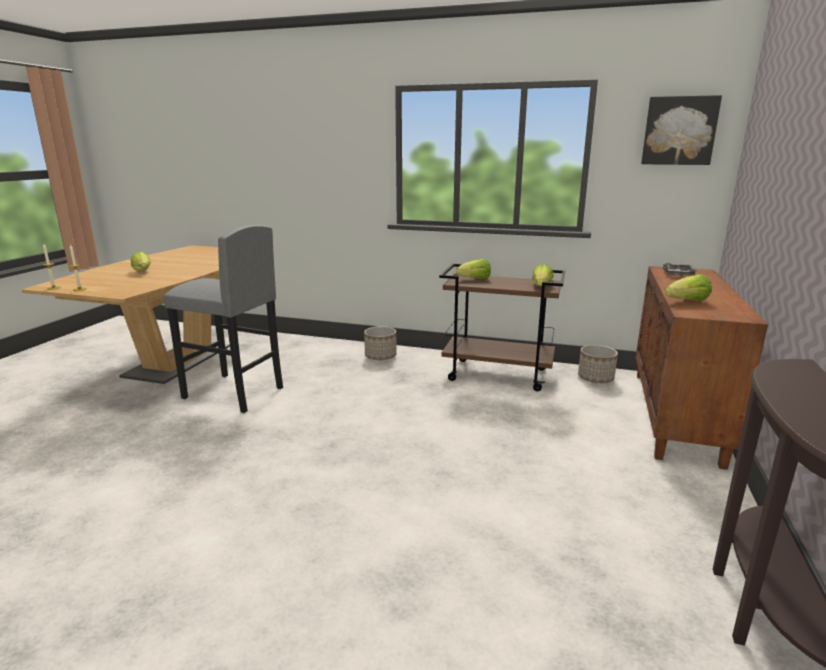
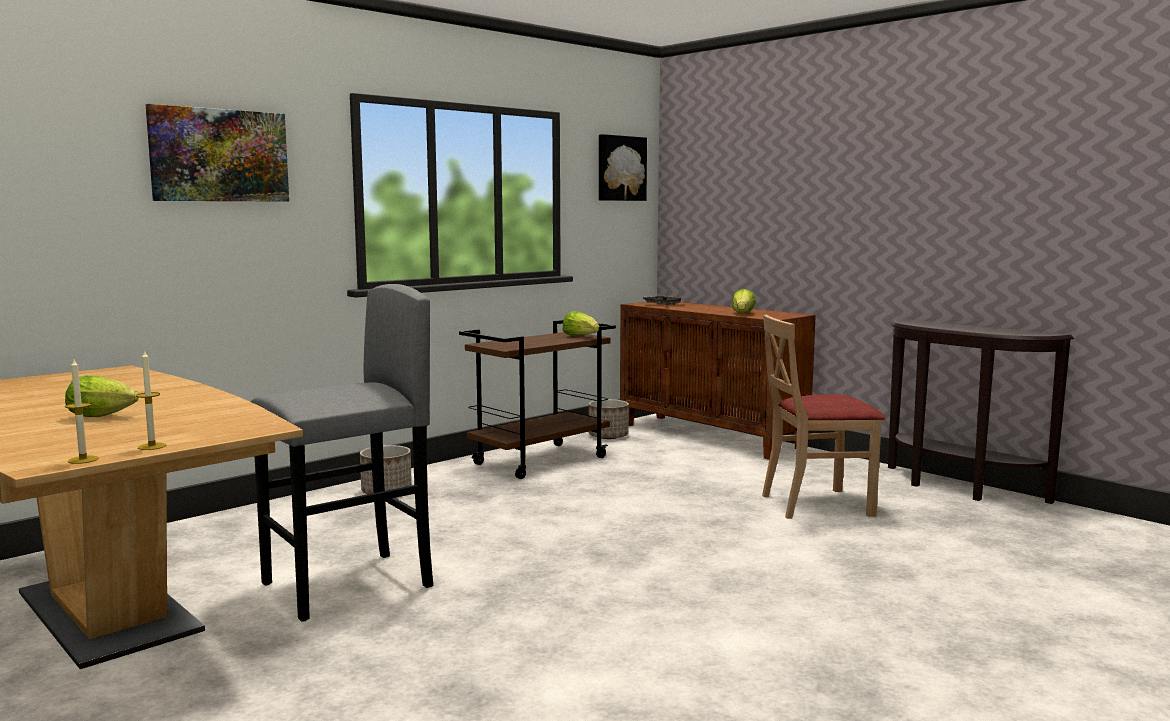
camera: 60 degrees left, 10 degrees down
(312, 135) = (219, 155): none -> picture
(475, 279) = (508, 343): lettuce -> none
(552, 514) = (816, 504): none -> beige chair

